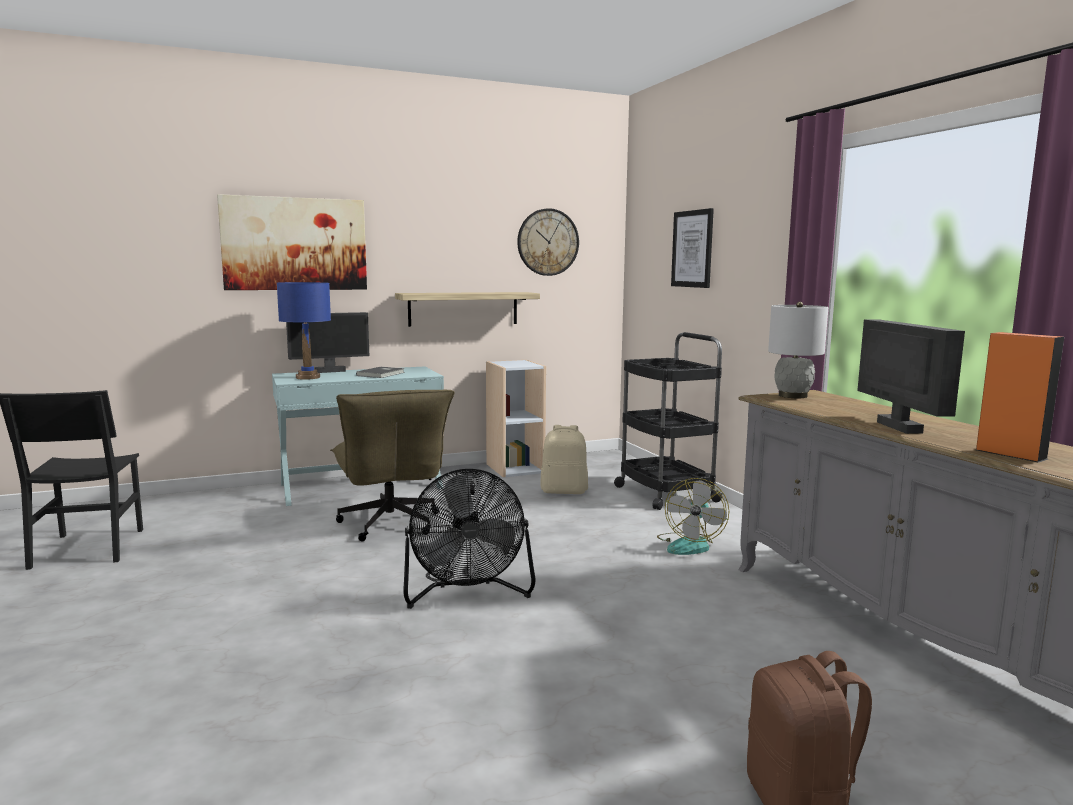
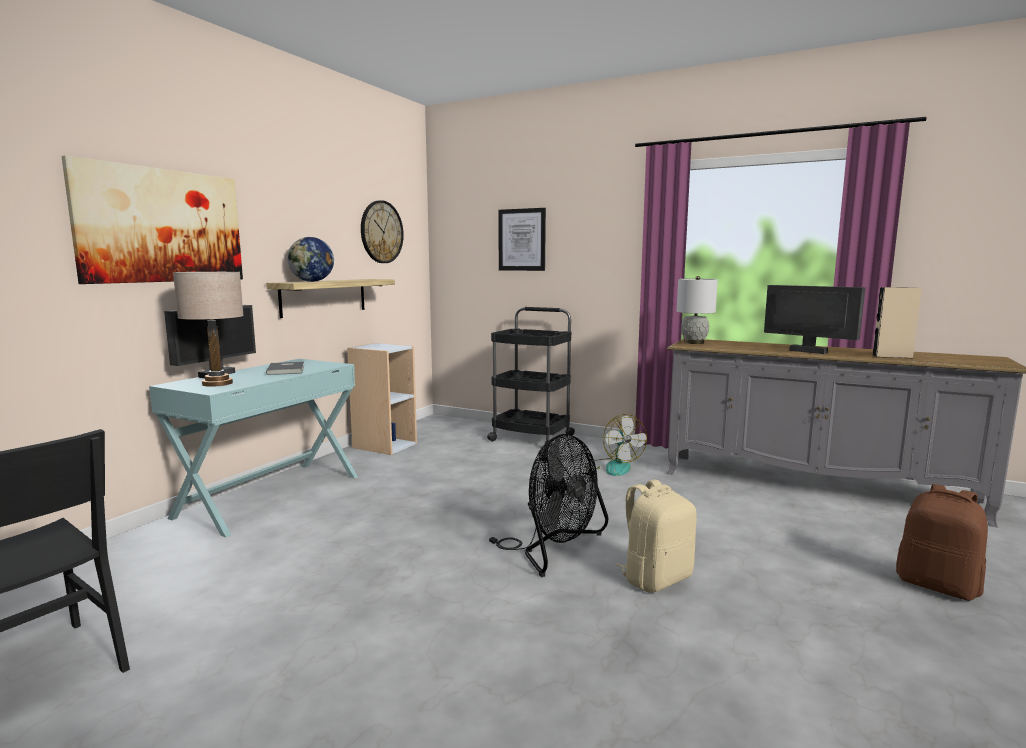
camera: 40 degrees left, 0 degrees up
(308, 377) = (217, 383): blue table lamp -> beige table lamp
(390, 523) = (374, 518): beige office chair -> none
(436, 293) = (312, 281): none -> globe
(564, 491) = (461, 453): beige backpack -> beige backpack (656, 578)
(1010, 454) = (892, 356): orange speaker -> beige speaker

